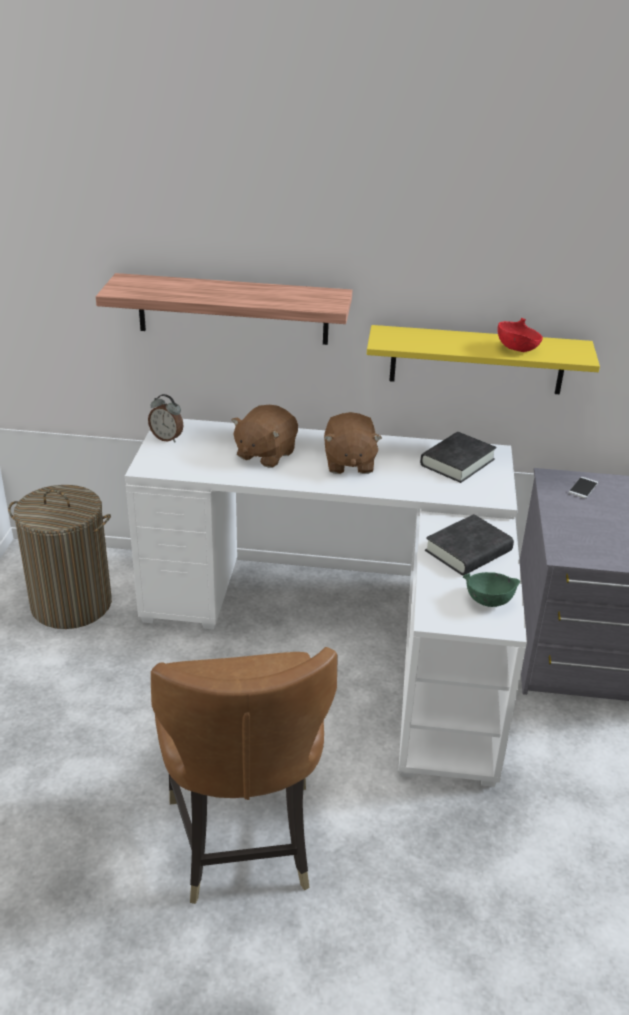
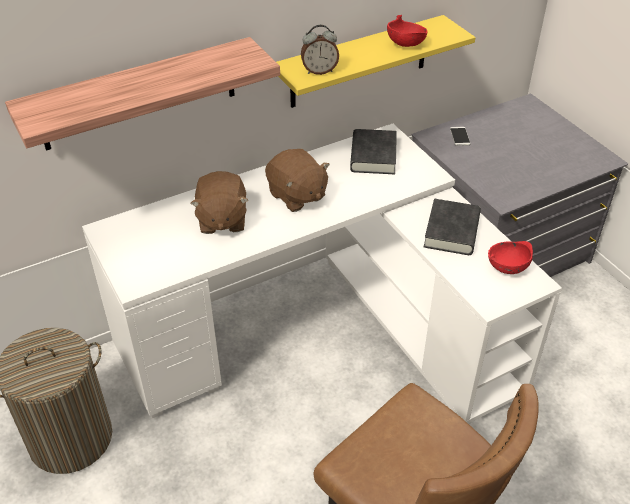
camera: 35 degrees left, 10 degrees up
(167, 438) = (118, 244): alarm clock -> alarm clock (319, 71)
(488, 600) = (506, 267): green bowl -> red bowl

